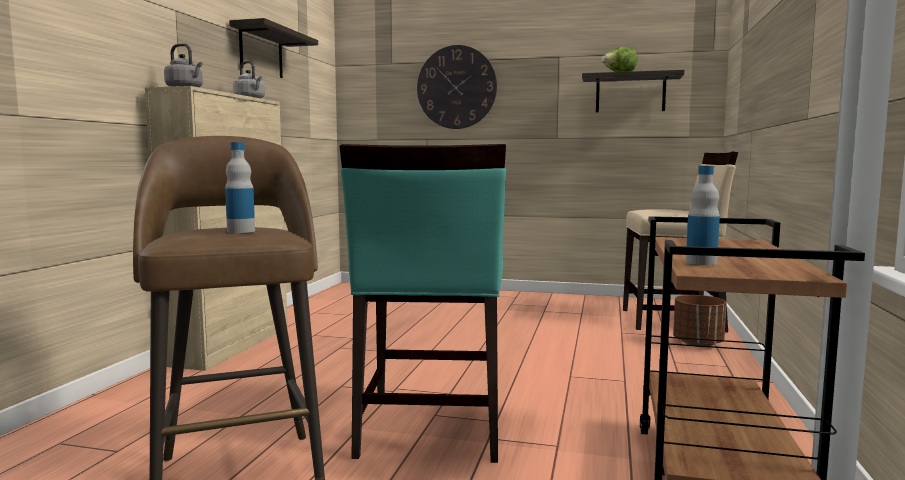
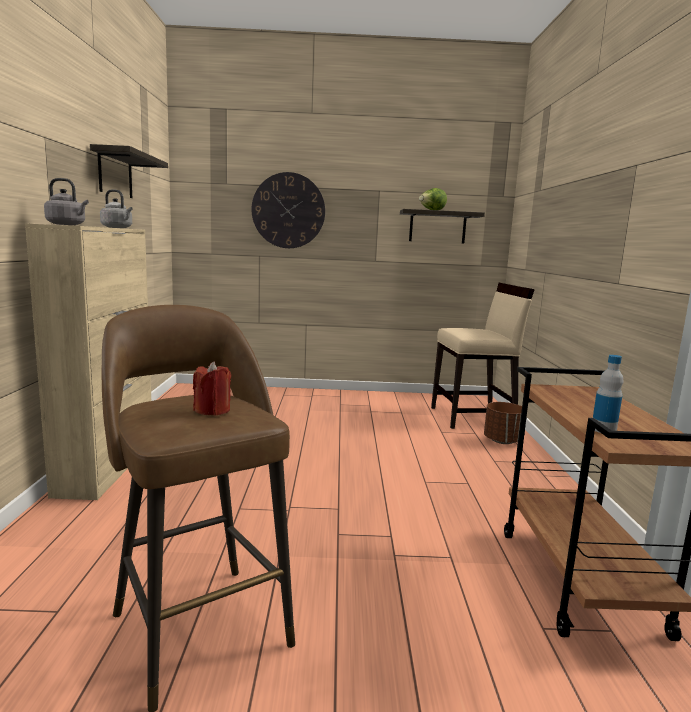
camera: 15 degrees left, 5 degrees up
(241, 231) = (212, 410): bottle -> red candle
(429, 428) = (340, 549): turquoise chair -> none

